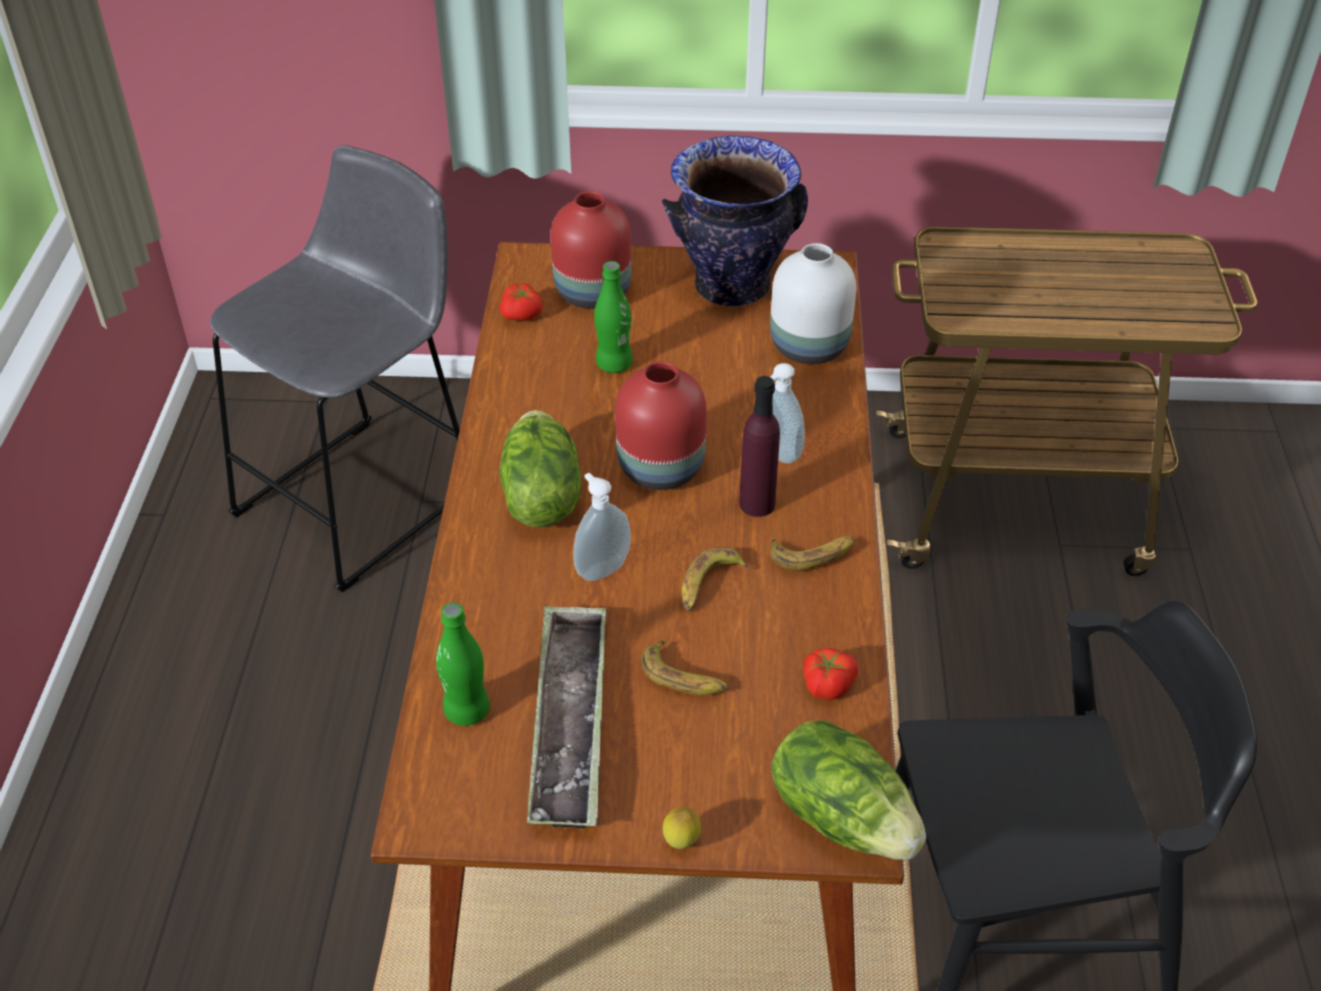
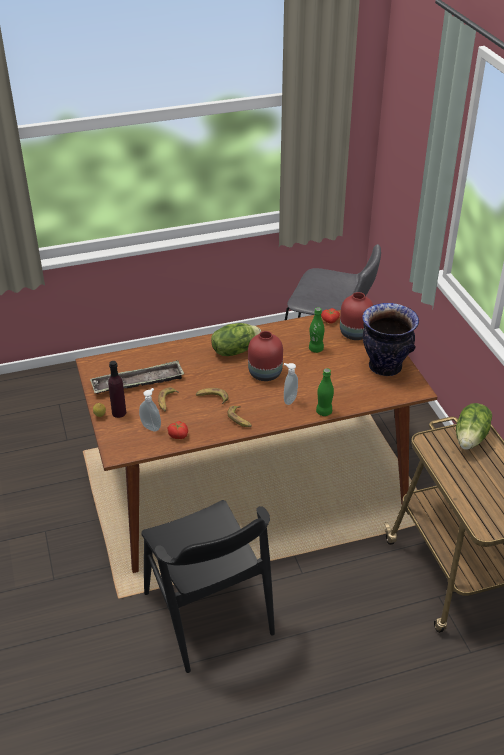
camera: 70 degrees right, 5 degrees down
(467, 710) = (134, 361): green bottle -> green bottle (324, 412)
(601, 568) = (208, 372): soap dispenser -> soap dispenser (151, 427)
(757, 504) = (259, 400): purple bottle -> purple bottle (119, 412)
(809, 345) = (361, 395): white vase -> none
(842, 816) = (123, 449): lettuce -> lettuce (471, 438)

